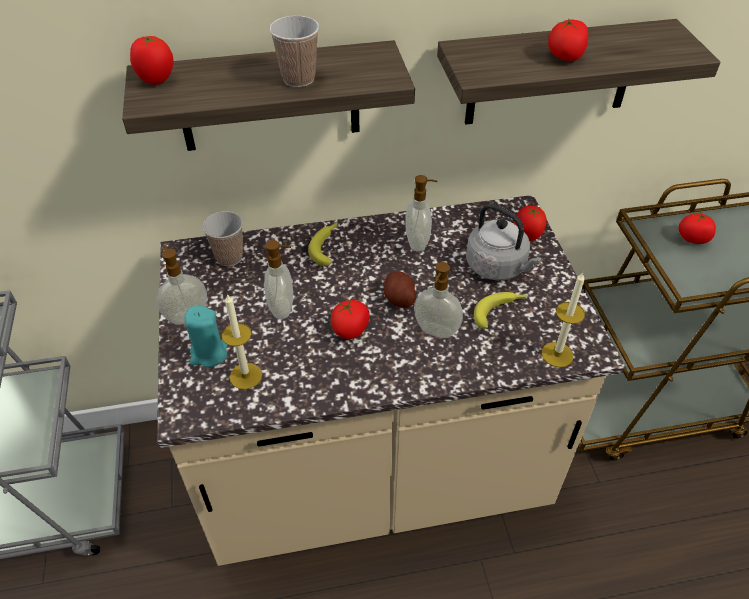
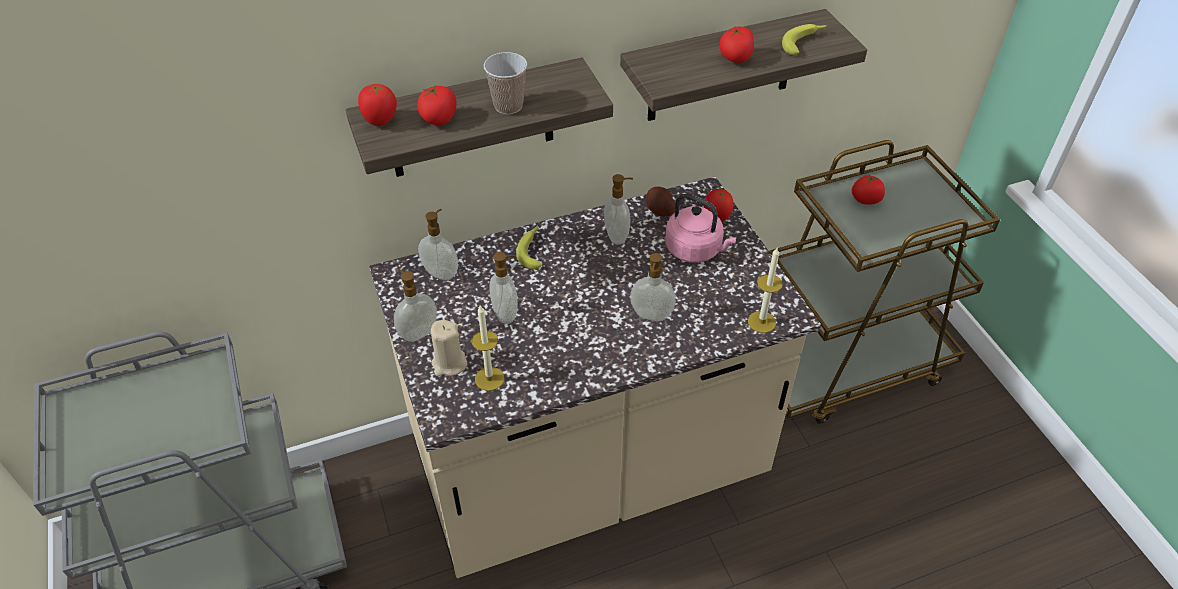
camera: 10 degrees left, 0 degrees up
(208, 354) = (449, 364): turquoise candle -> beige candle
(229, 257) = (441, 272): cup -> soap dispenser
(350, 330) = (574, 325): tomato -> tomato (439, 119)
(399, 298) = (612, 291): potato -> potato (659, 210)
(498, 267) = (696, 250): grey kettle -> pink kettle
(500, 311) = (705, 290): banana -> banana (804, 42)

